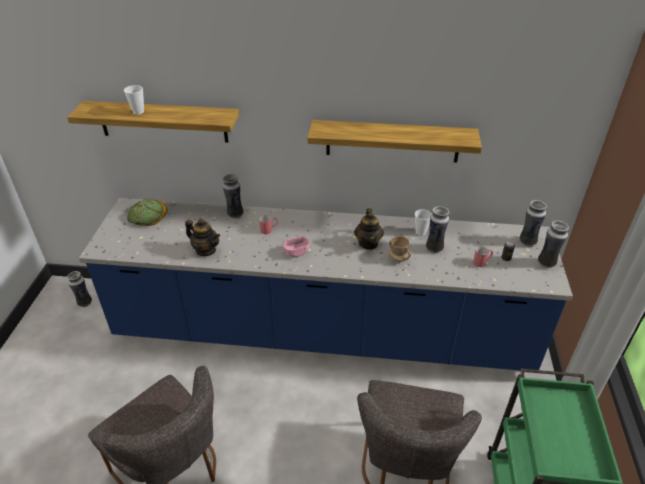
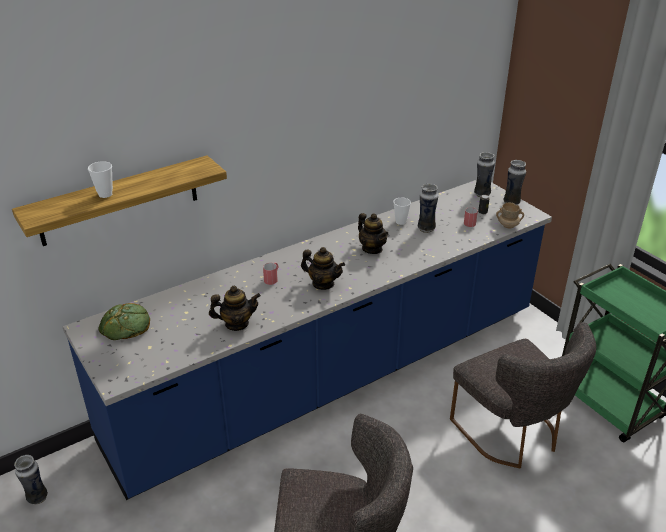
camera: 40 degrees left, 5 degrees down
(235, 214) = (220, 282): vase -> none
(296, 252) = (323, 284): pink bowl -> teapot
(392, 141) = (355, 140): shelf -> none
(398, 258) = (410, 248): beige mug -> beige mug (508, 225)

